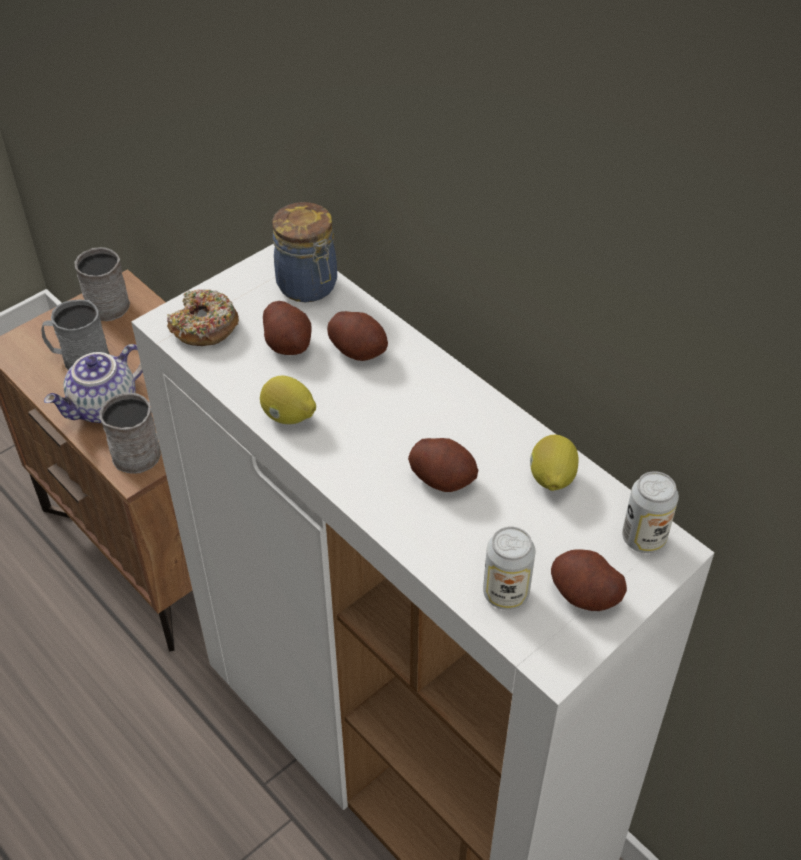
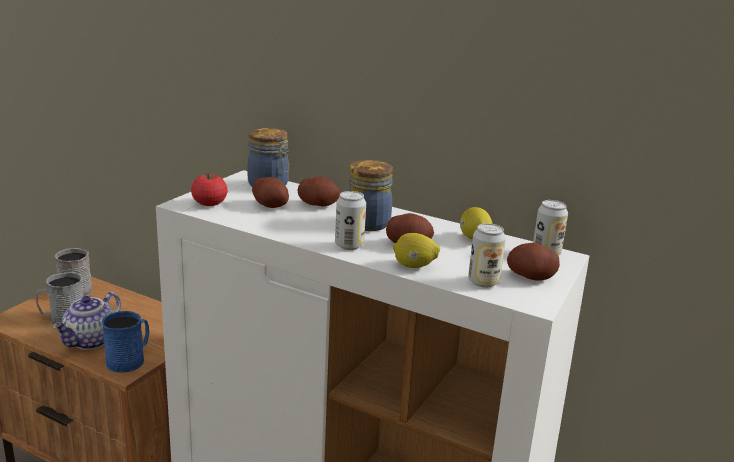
camera: 20 degrees left, 25 degrees down
(143, 451) = (130, 360): grey mug -> blue mug
(204, 327) = (209, 204): donut -> tomato
(288, 417) = (290, 231): lemon -> lemon (414, 266)
(355, 466) = (349, 245): none -> can
(407, 411) = (366, 223): none -> jar

